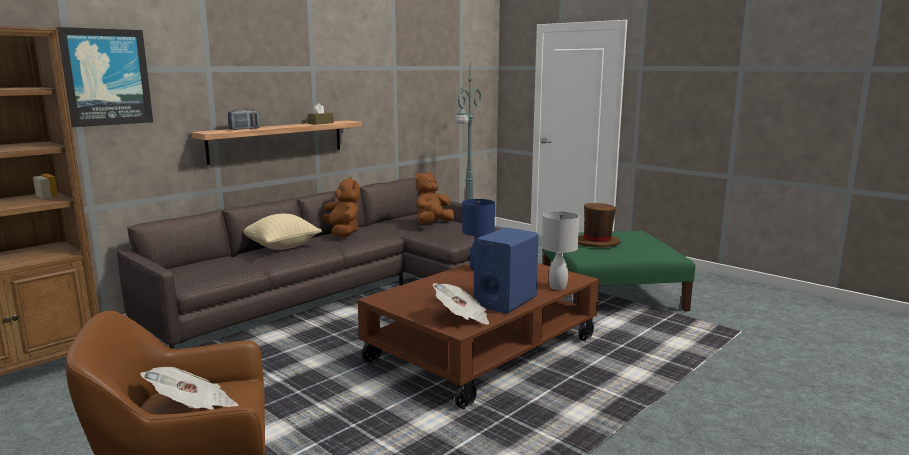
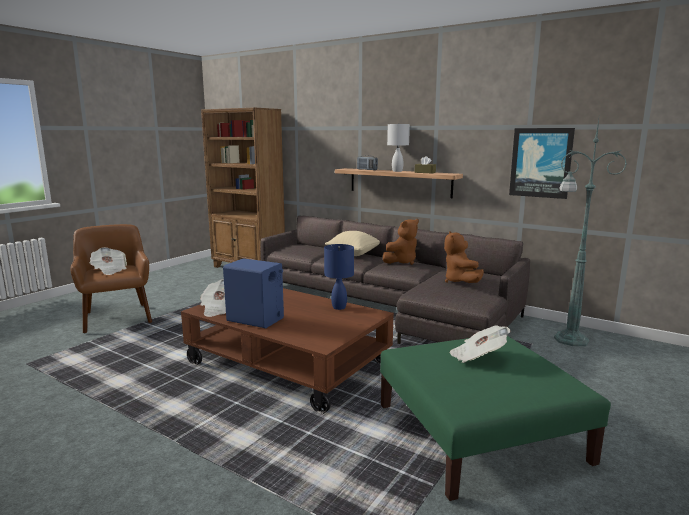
camera: 80 degrees right, 0 degrees up
(106, 77) = (308, 132): picture -> picture (540, 162)
(432, 224) = (460, 282): brown plush toy -> brown plush toy turned 120 degrees counterclockwise
(558, 287) = (294, 337): white table lamp -> white table lamp (397, 171)
(597, 243) = (478, 357): brown hat -> newspaper

